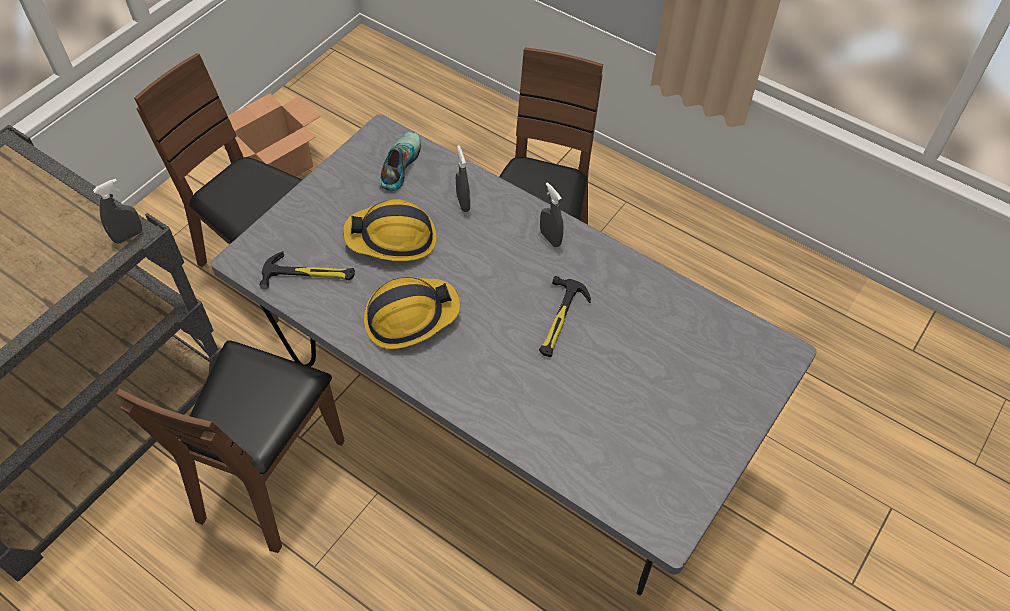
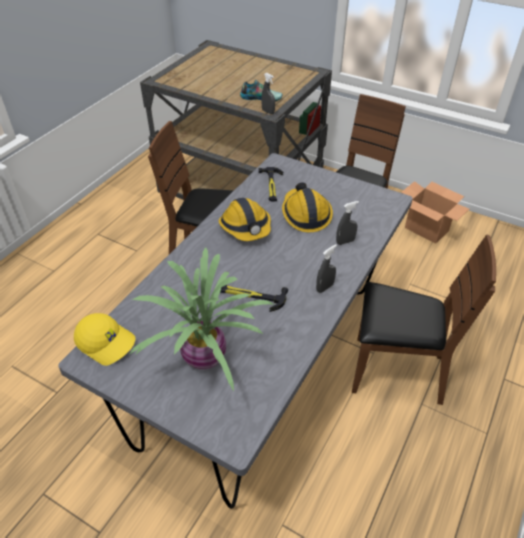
camera: 85 degrees right, 10 degrees down
(398, 165) = (369, 210): shoe -> shoe (261, 97)
(637, 504) = (107, 342): none -> yellow cap
(668, 381) = (204, 359): none -> potted plant

